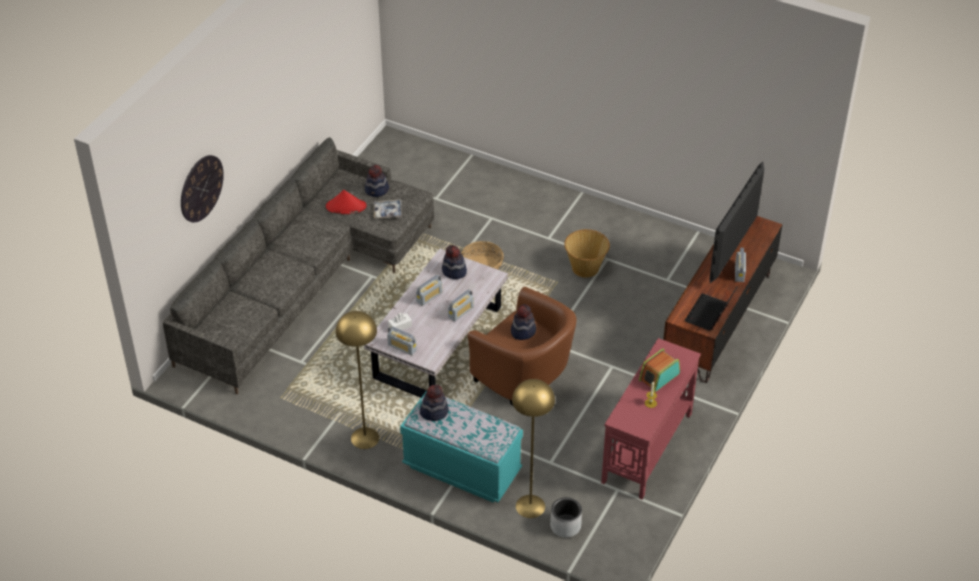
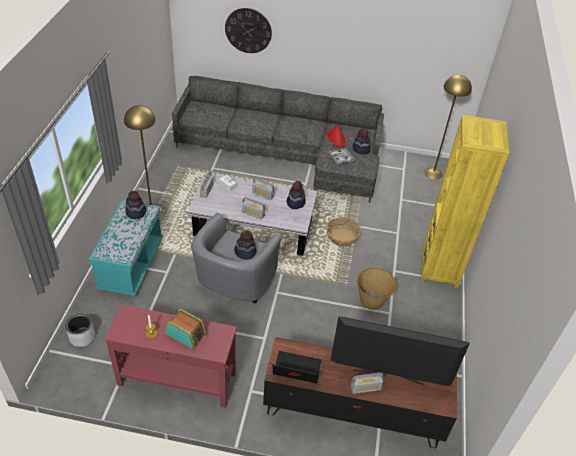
camera: 70 degrees right, 0 degrees up
(525, 377) = (234, 284): brown armchair -> grey armchair
(530, 506) = (100, 311): yellow floor lamp -> yellow floor lamp (433, 173)
(557, 201) = (439, 268): none -> yellow bookcase

